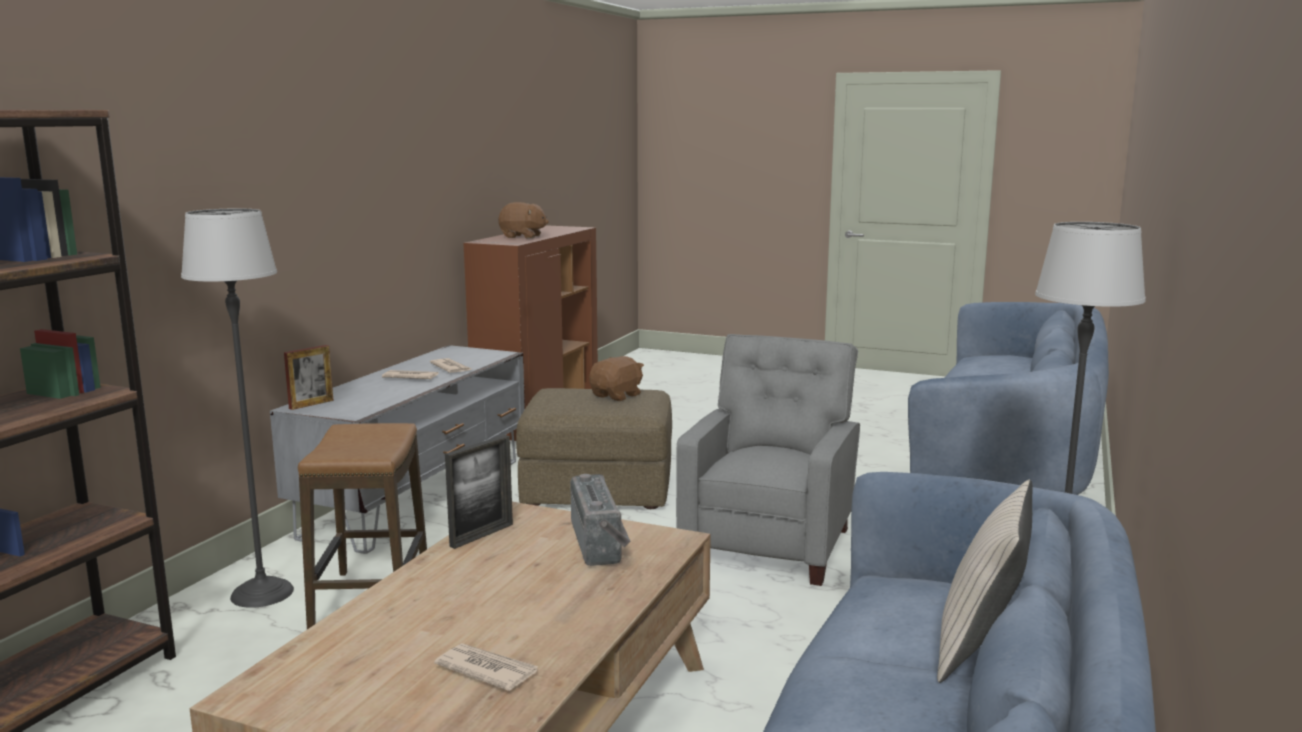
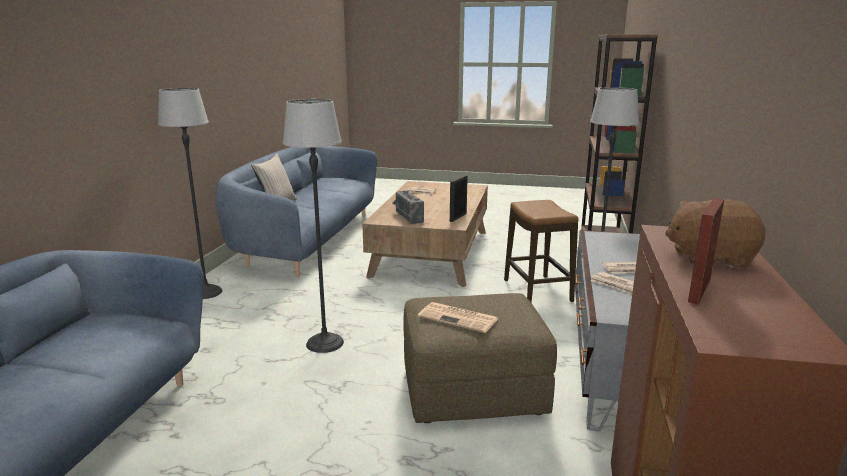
camera: 170 degrees right, 5 degrees up
(311, 404) = (638, 240): picture frame -> picture frame (699, 290)
(617, 396) = (459, 318): brown plush toy -> newspaper
(770, 544) = (324, 343): grey armchair -> floor lamp

